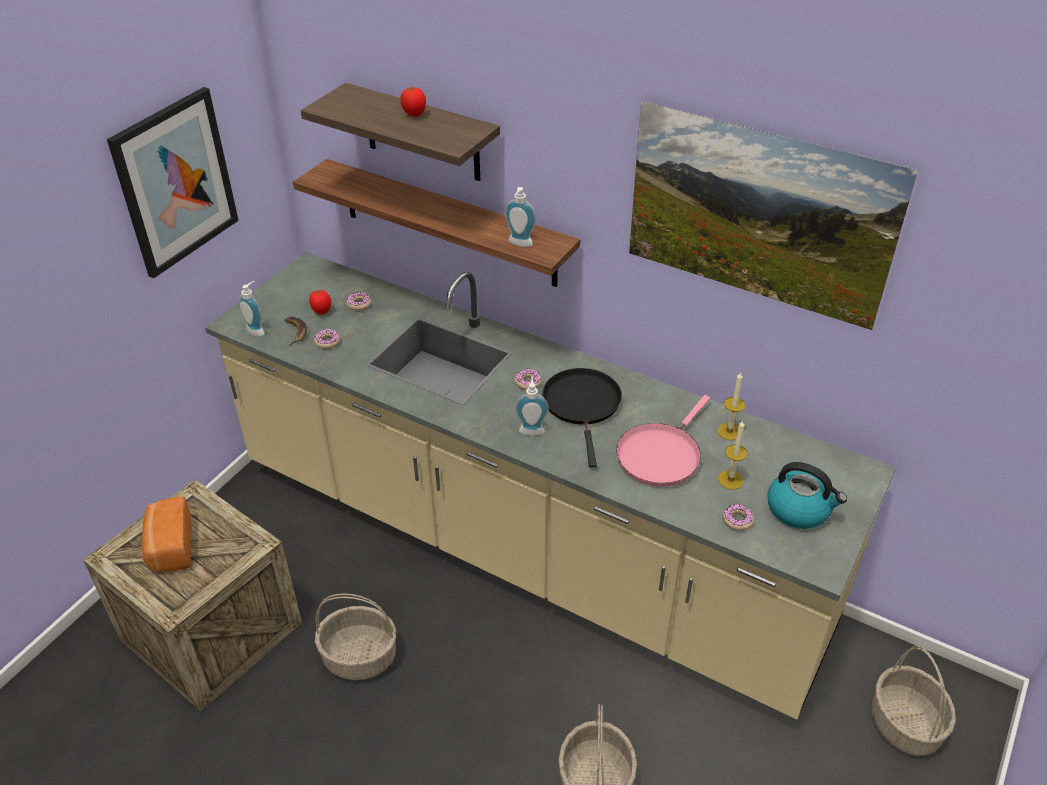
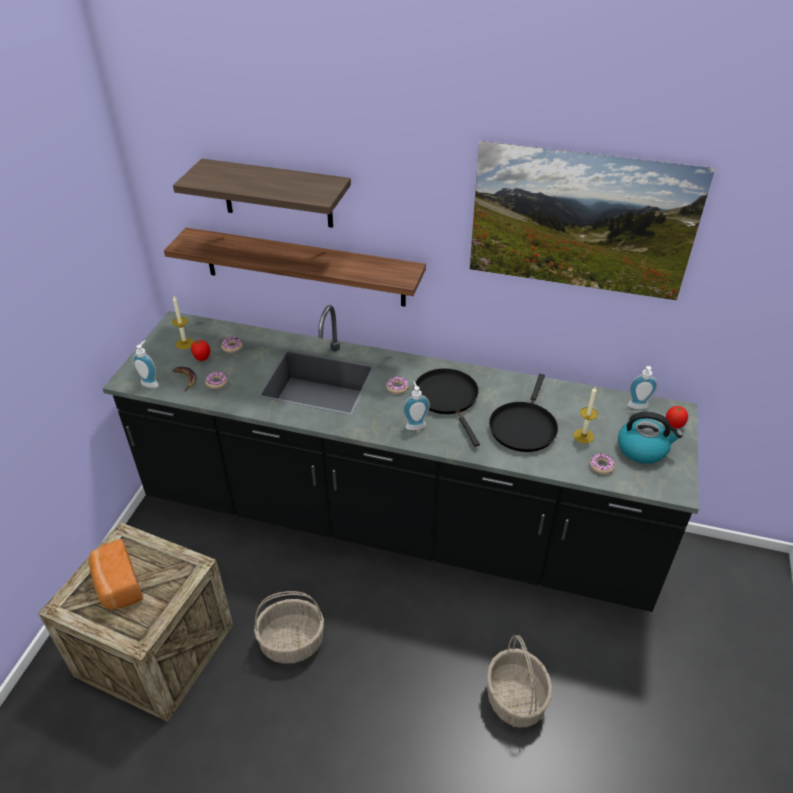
camera: 15 degrees left, 0 degrees up
(175, 182) = (64, 263): picture -> none
(414, 115) = (275, 177): tomato -> tomato (673, 425)
(519, 244) = (379, 274): soap dispenser -> soap dispenser (638, 407)
(524, 546) = (396, 522): beige counter -> black counter
(660, 455) = (523, 426): pink frying pan -> black frying pan
(729, 431) = (567, 399): candle -> candle (185, 343)
(904, 724) = (721, 597): basket -> none

